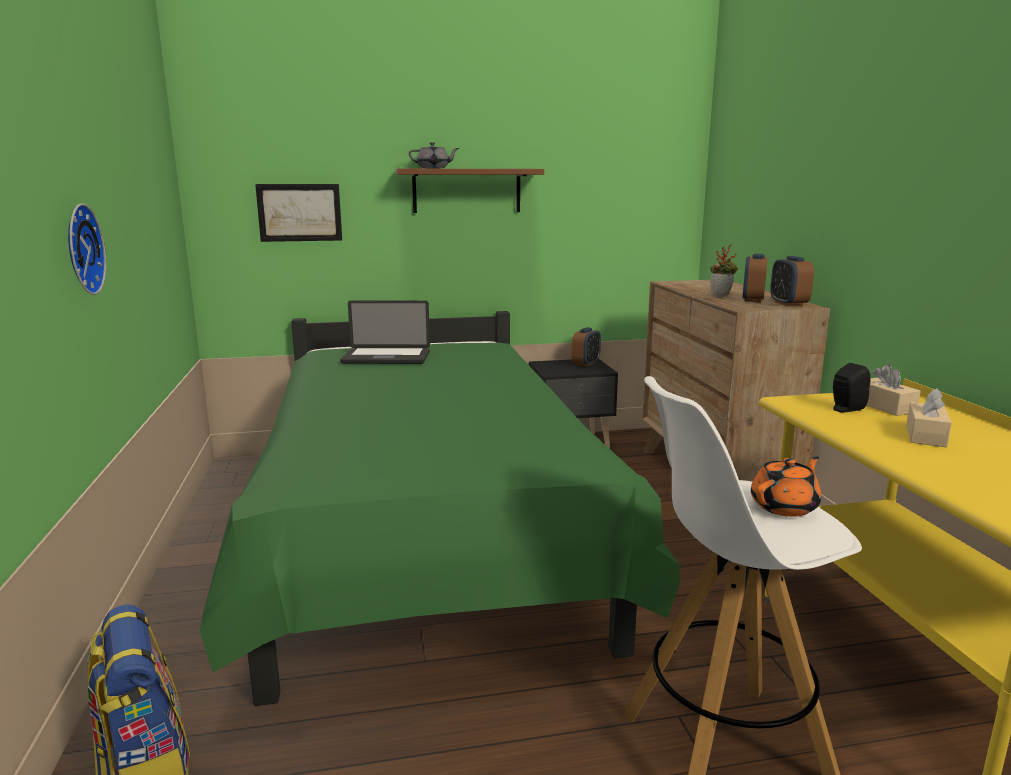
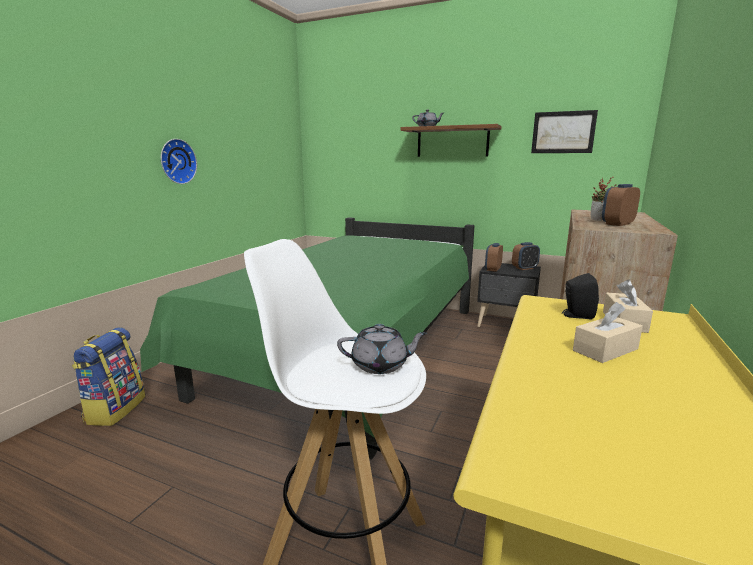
camera: 35 degrees right, 0 degrees up
(299, 212) = (355, 156): picture -> picture (563, 132)
(386, 358) = (369, 242): laptop -> none
(785, 506) = (381, 365): orange teapot -> grey teapot
(788, 304) = (643, 229): alarm clock -> alarm clock (493, 269)

